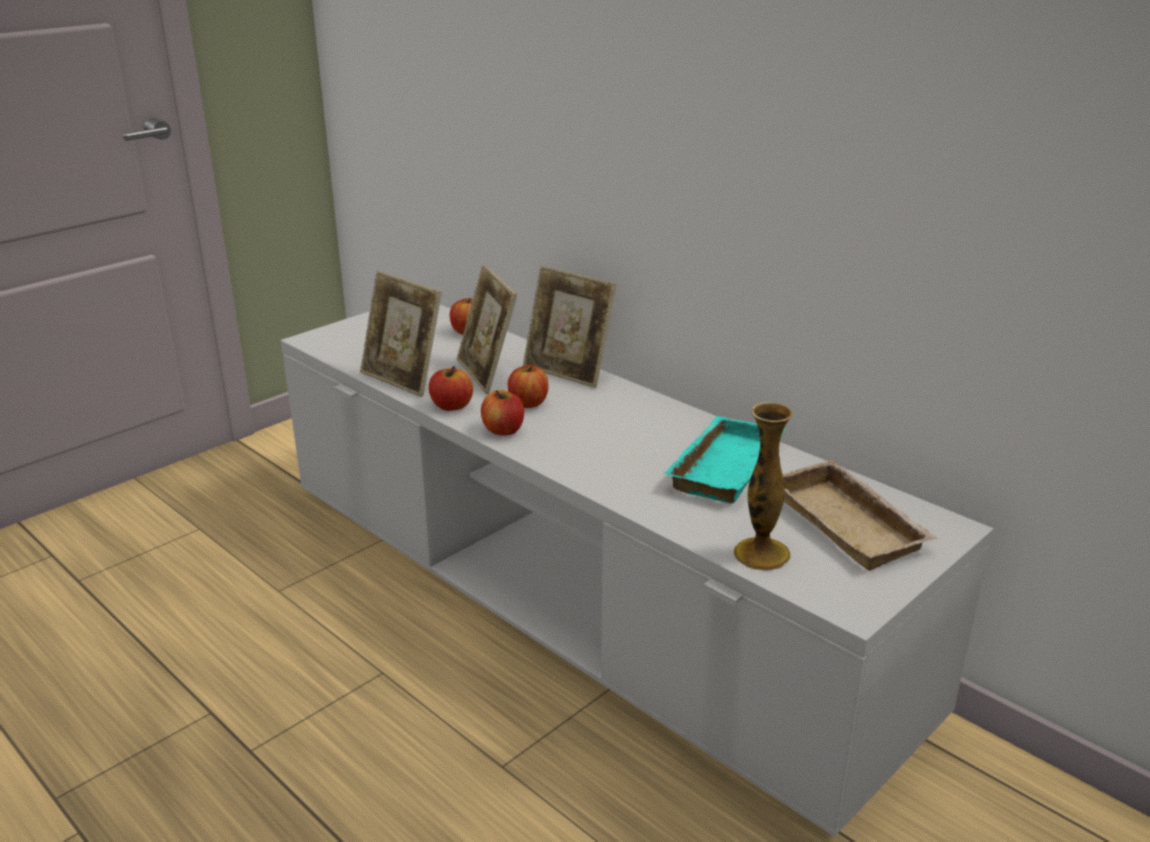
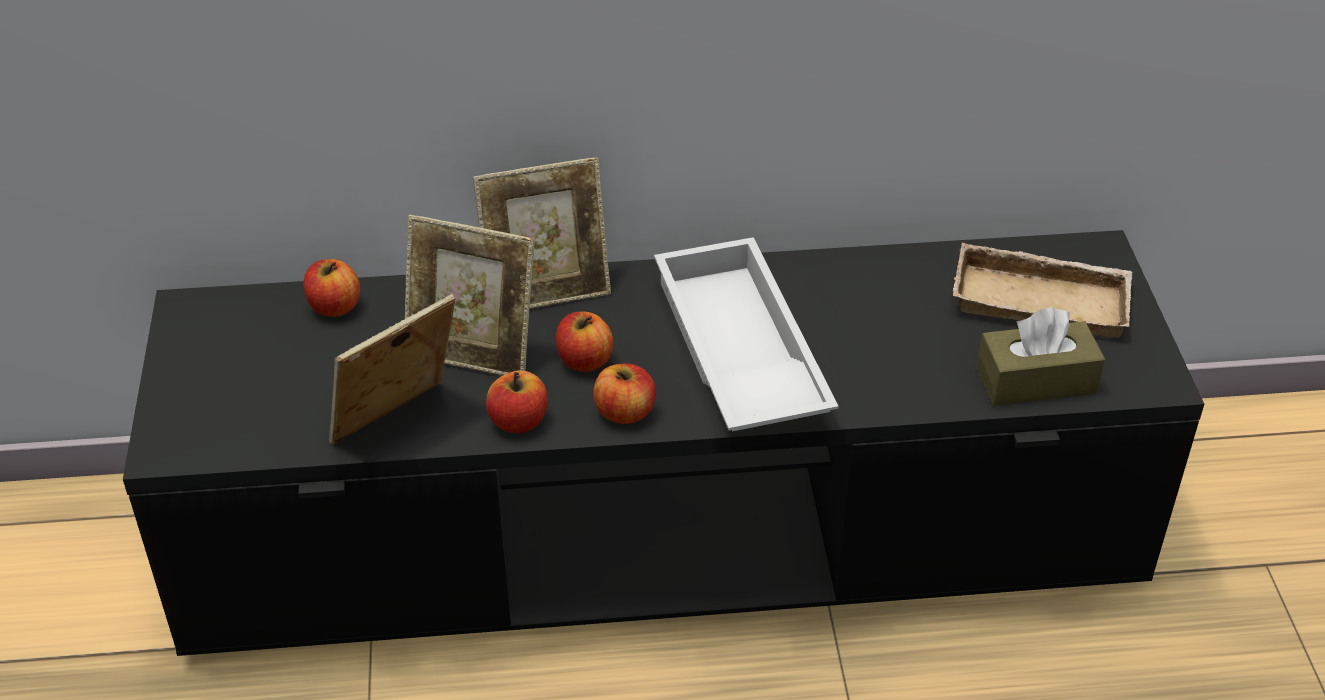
camera: 50 degrees left, 15 degrees up
(403, 379) = (398, 425): picture frame -> picture frame turned 150 degrees clockwise
(579, 593) = (662, 534): white tv stand -> black tv stand
(607, 441) = (735, 352): none -> white tray
(722, 465) = (867, 309): turquoise tray -> none
(761, 554) = (1036, 380): vase -> brown tissue box

